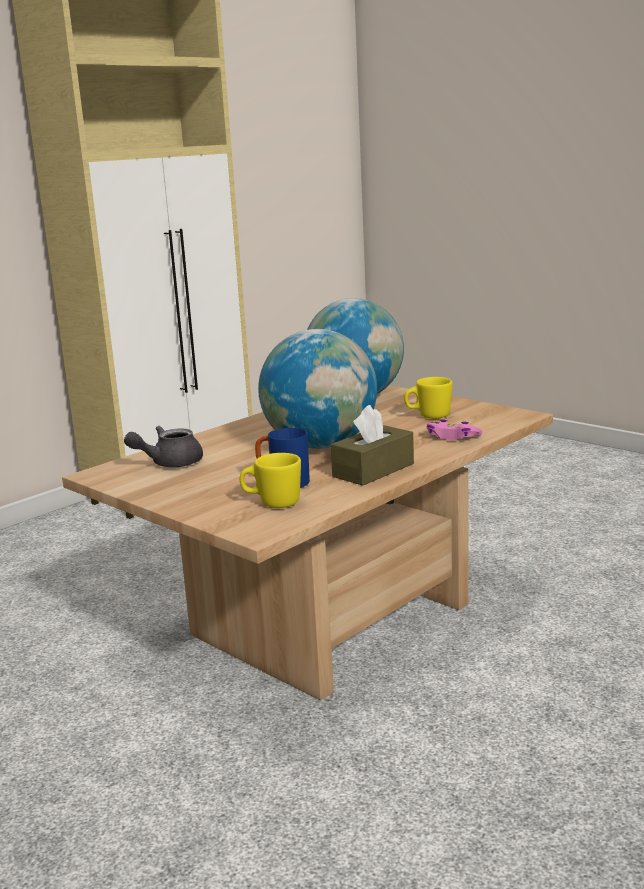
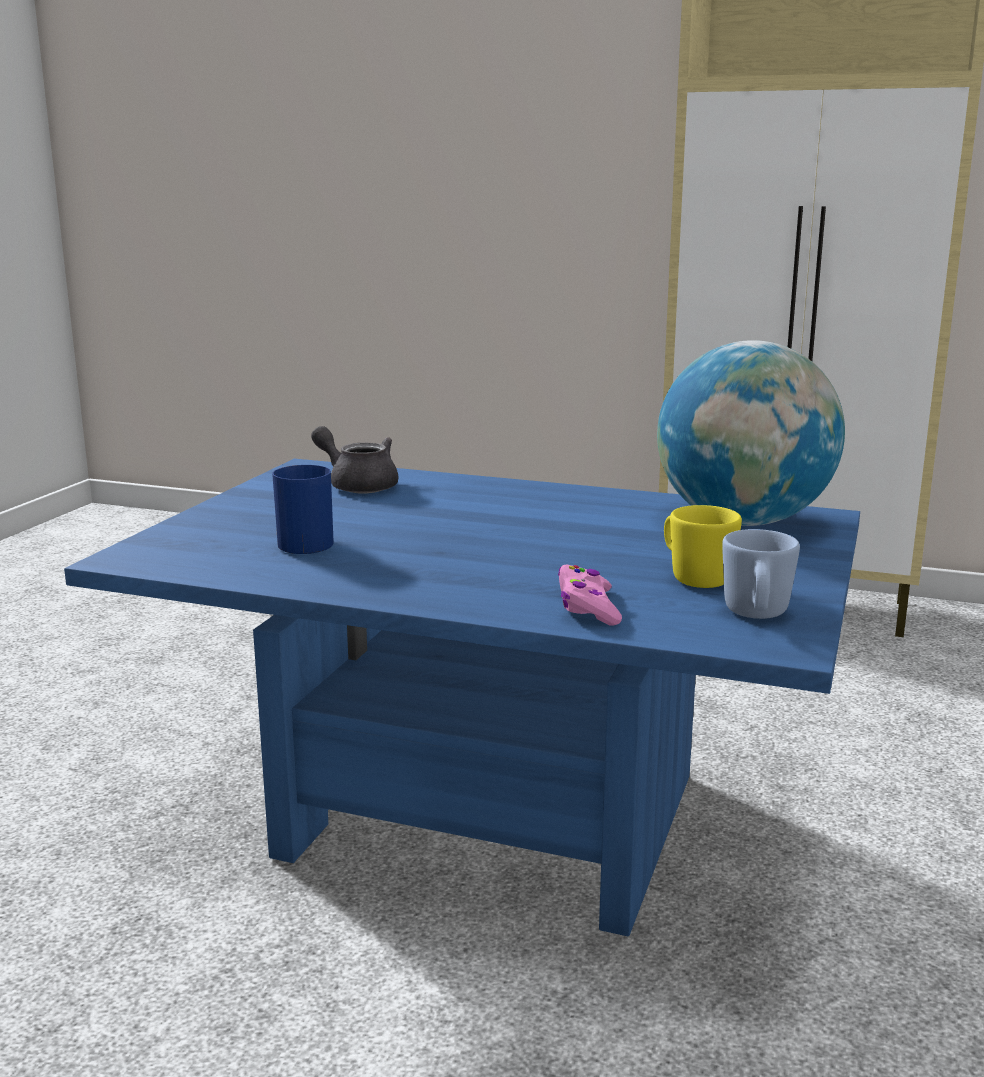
camera: 65 degrees right, 0 degrees up
(272, 503) = (225, 549): yellow mug -> none
(321, 445) = (478, 537): globe -> none
(331, 619) = (491, 815): beige coffee table -> blue coffee table
(373, 470) = (382, 579): brown tissue box -> none
(485, 414) = (756, 616): none -> blue mug

